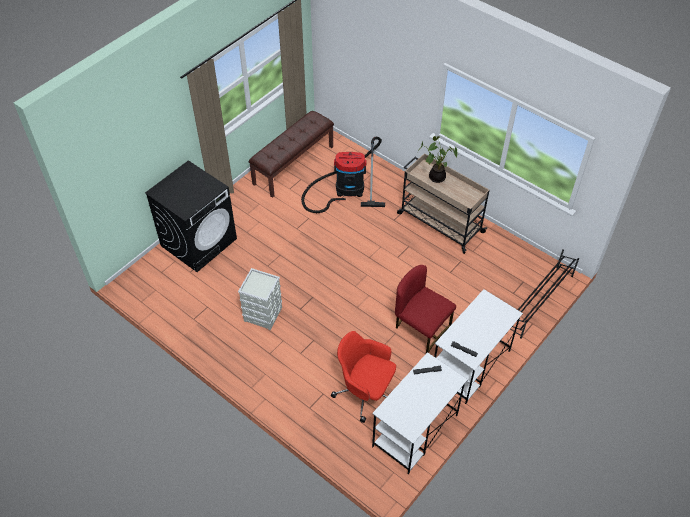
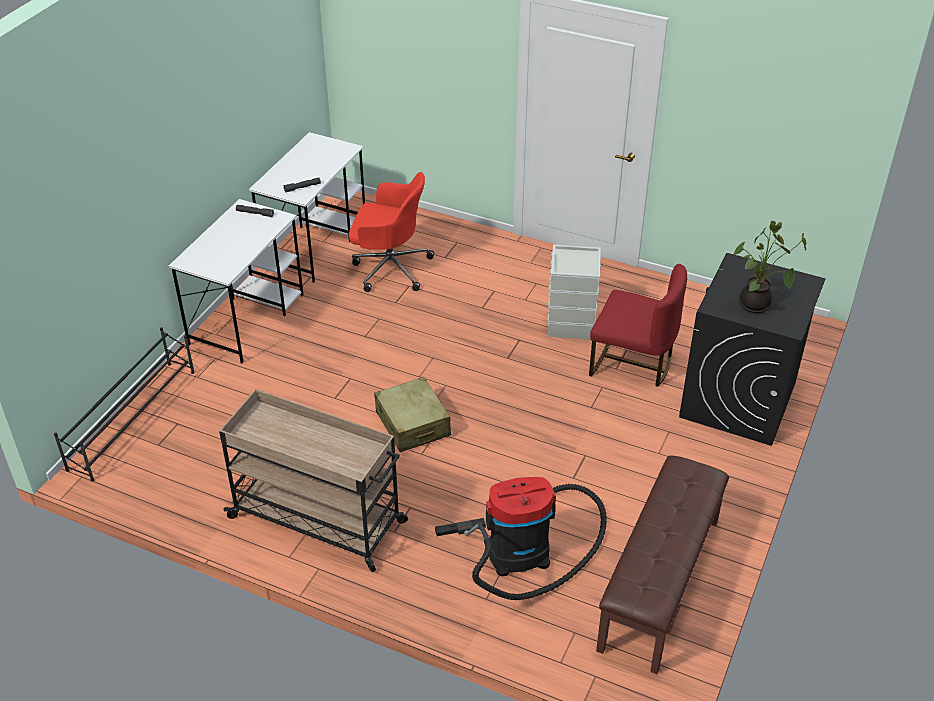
camera: 165 degrees right, 10 degrees down
(381, 264) = (412, 424): none -> beige suitcase
(421, 328) = (326, 348): red chair -> red chair (632, 363)
(436, 176) = (329, 457): potted plant -> potted plant (757, 306)

